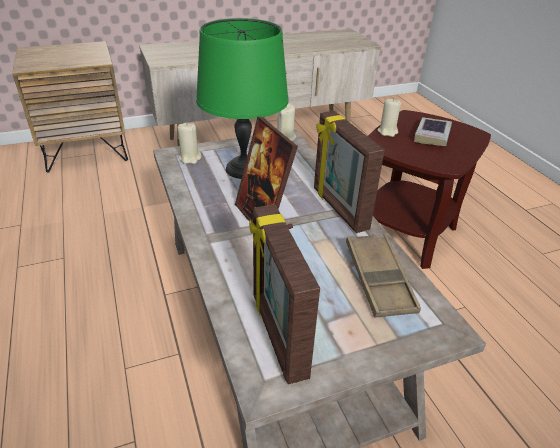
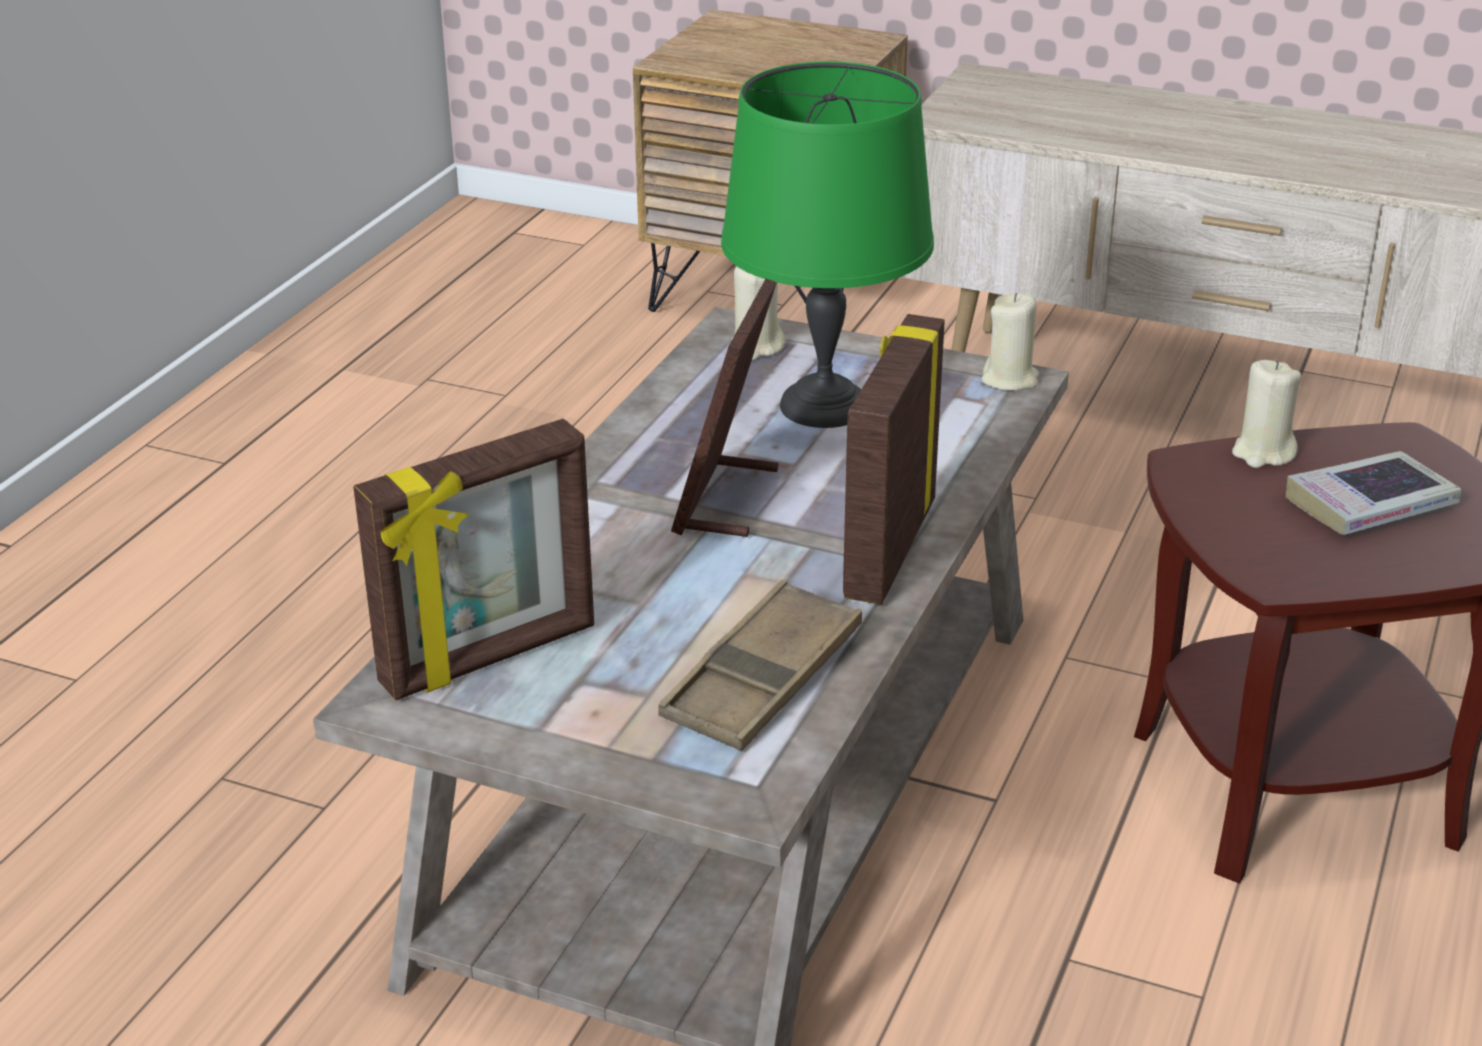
camera: 45 degrees right, 5 degrees down
(277, 335) = (490, 658): picture frame -> picture frame turned 150 degrees counterclockwise

